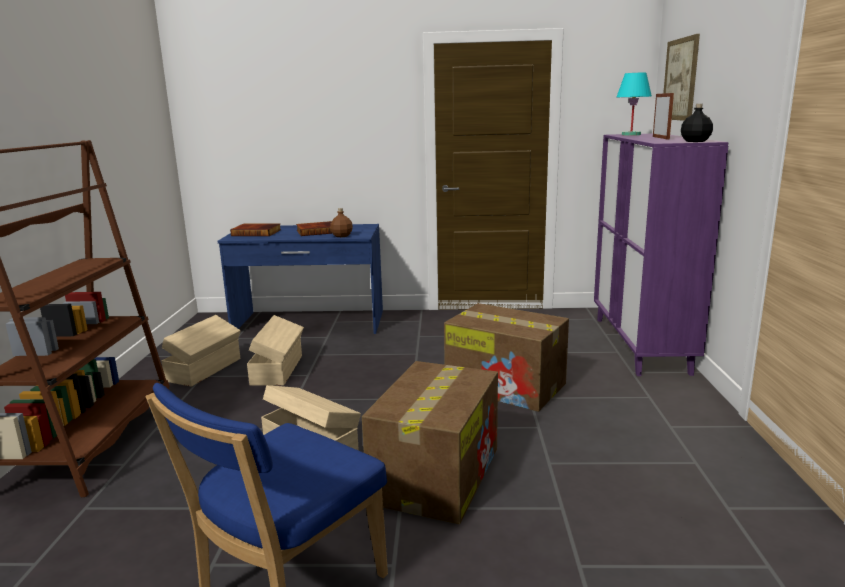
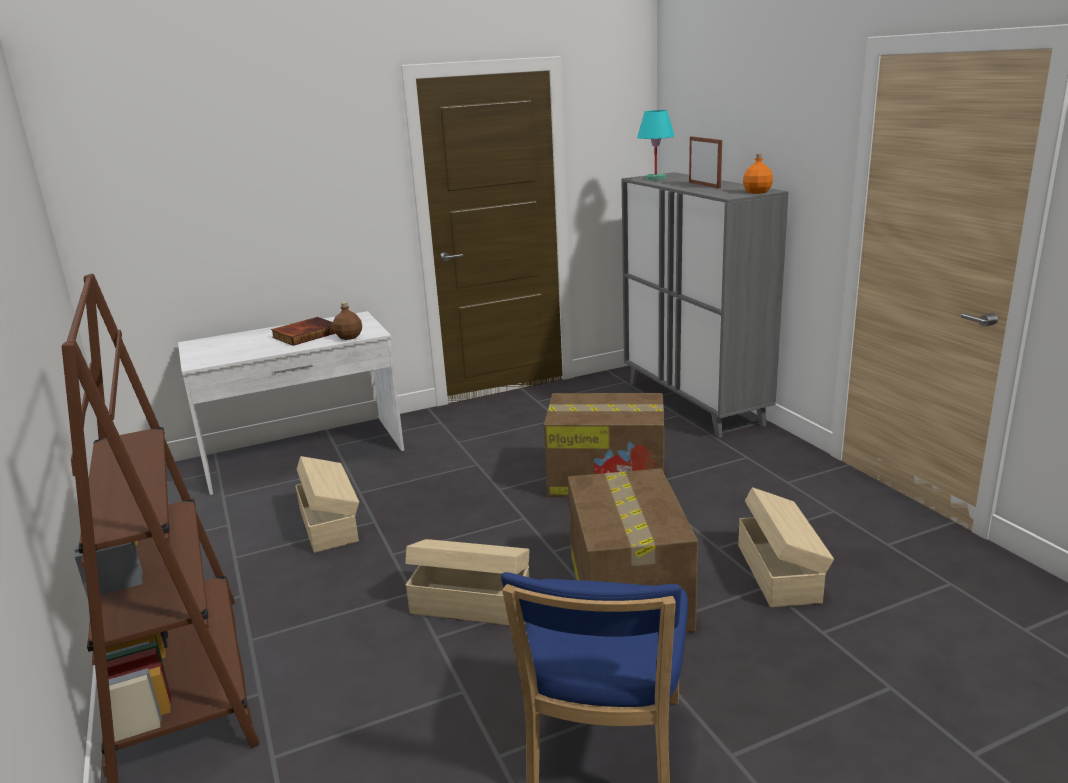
camera: 25 degrees left, 5 degrees up
(205, 369) = (229, 548): beige storage box -> beige storage box (779, 572)
(257, 232) = (220, 349): book -> none
(309, 323) = (303, 454): blue desk -> white desk
(640, 345) = (694, 402): purple cabinet -> grey cabinet
(680, 79) = (700, 116): picture -> none
(695, 141) = (756, 192): black bottle -> orange bottle

